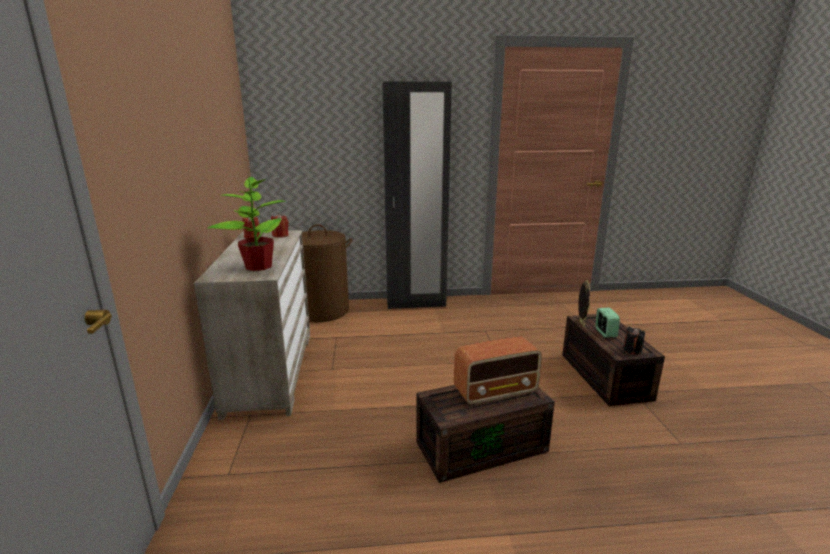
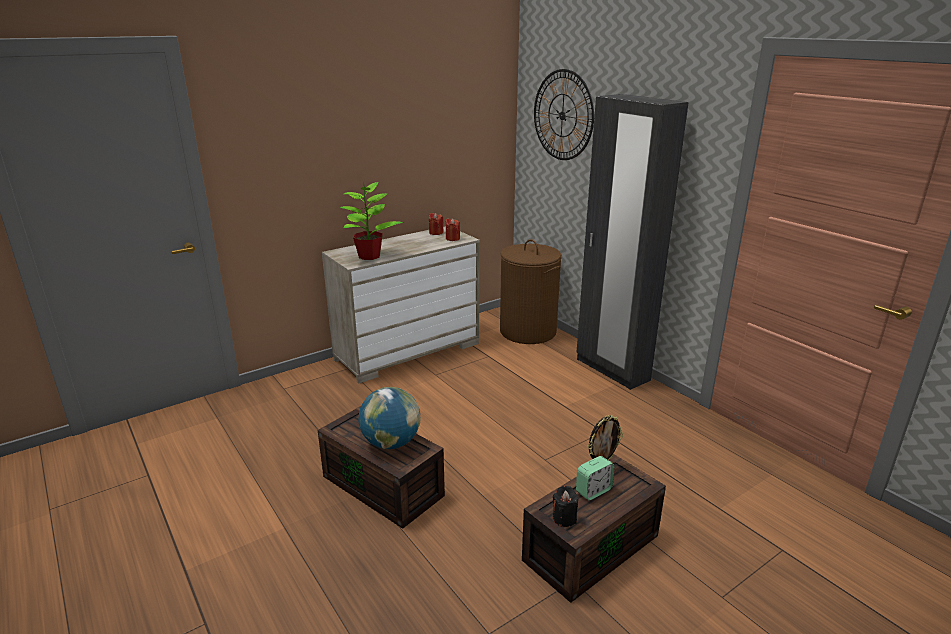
camera: 60 degrees right, 5 degrees up
(312, 109) = (562, 115): none -> wall clock
(496, 392) = (391, 442): radio -> globe

